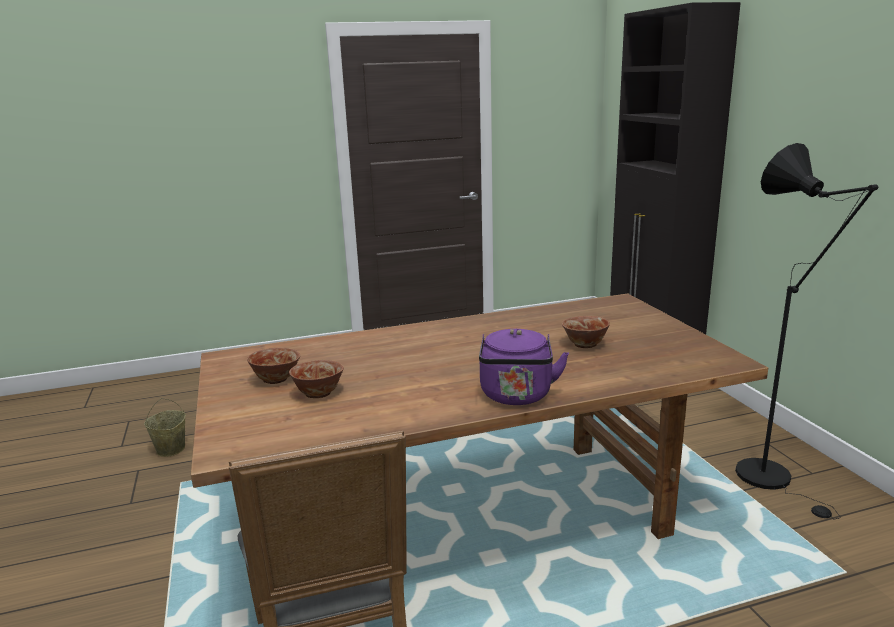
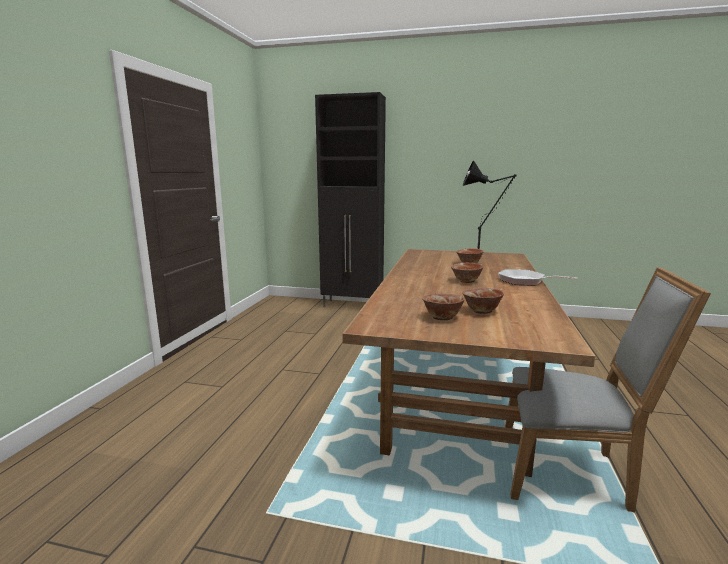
camera: 60 degrees left, 5 degrees down
(171, 449) = (183, 511): beige bucket -> none
(462, 362) = (466, 281): none -> bowl
(516, 396) = (525, 281): purple kettle -> frying pan

